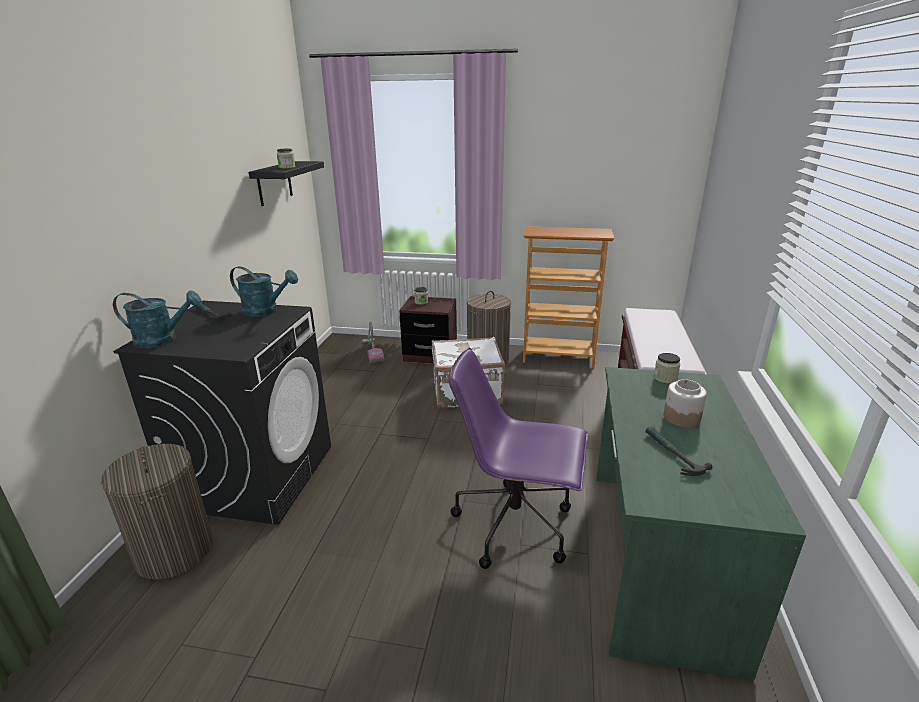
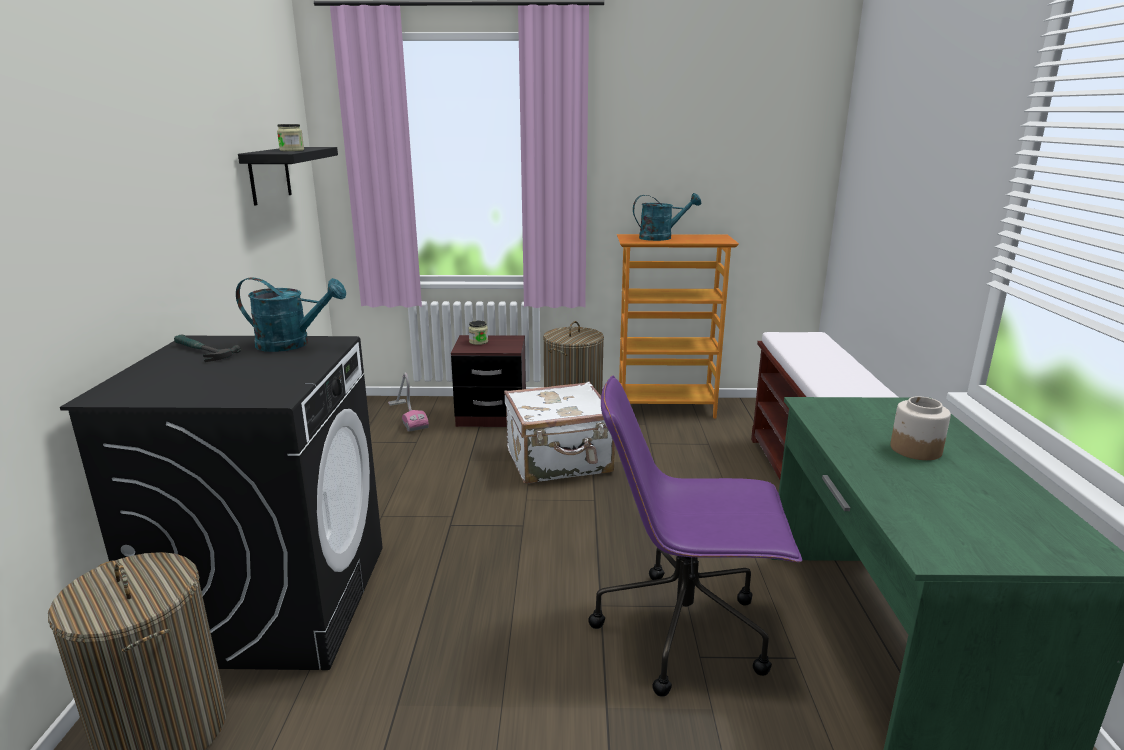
camera: 10 degrees left, 5 degrees down
(163, 340) = (141, 388): turquoise watering can -> turquoise watering can (661, 237)
(665, 378) = (867, 405): jar -> none
(671, 454) = (929, 493): hammer -> none

